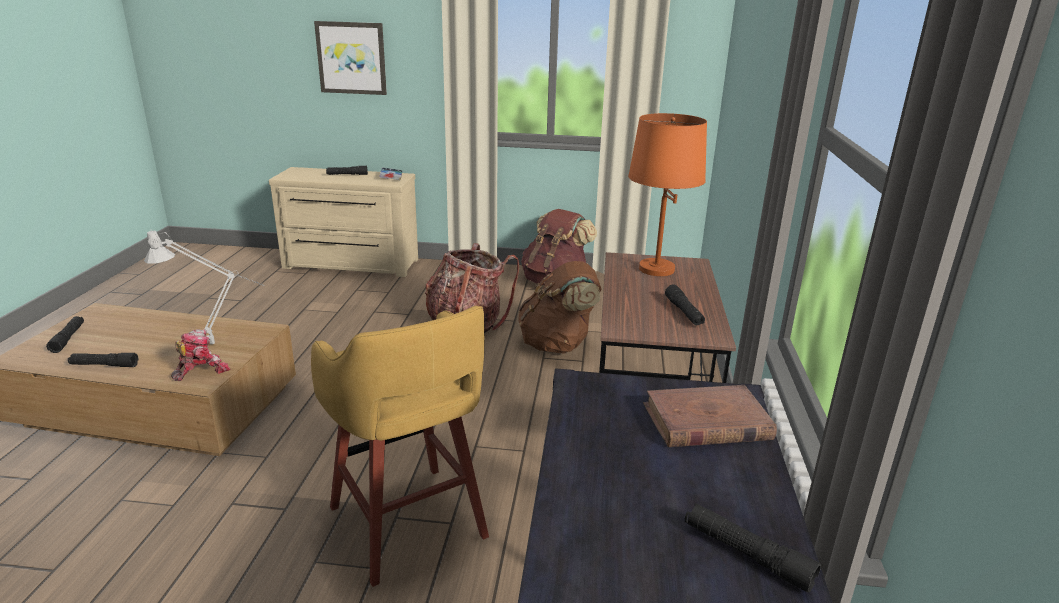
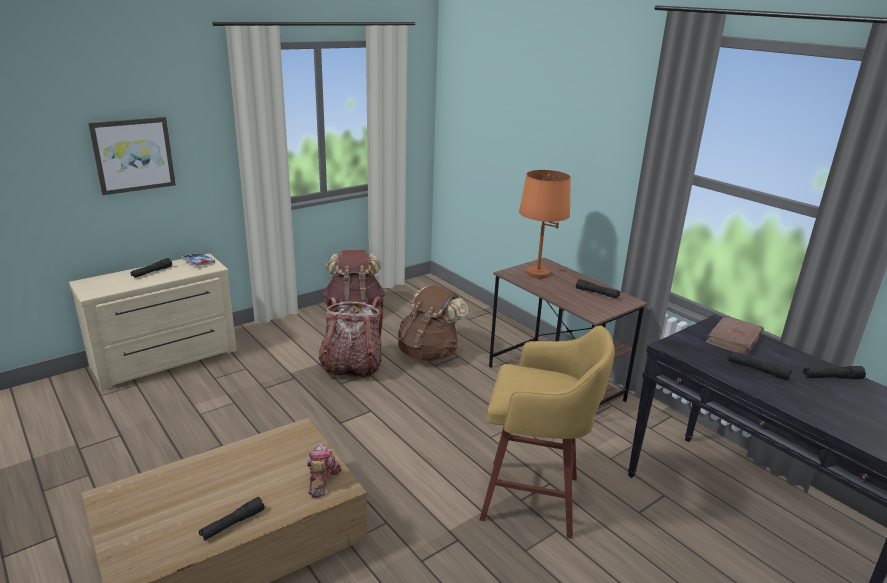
camera: 45 degrees left, 0 degrees up
(68, 338) = (140, 529): black flashlight -> black flashlight (757, 370)
(220, 343) = (289, 457): grey table lamp -> none

